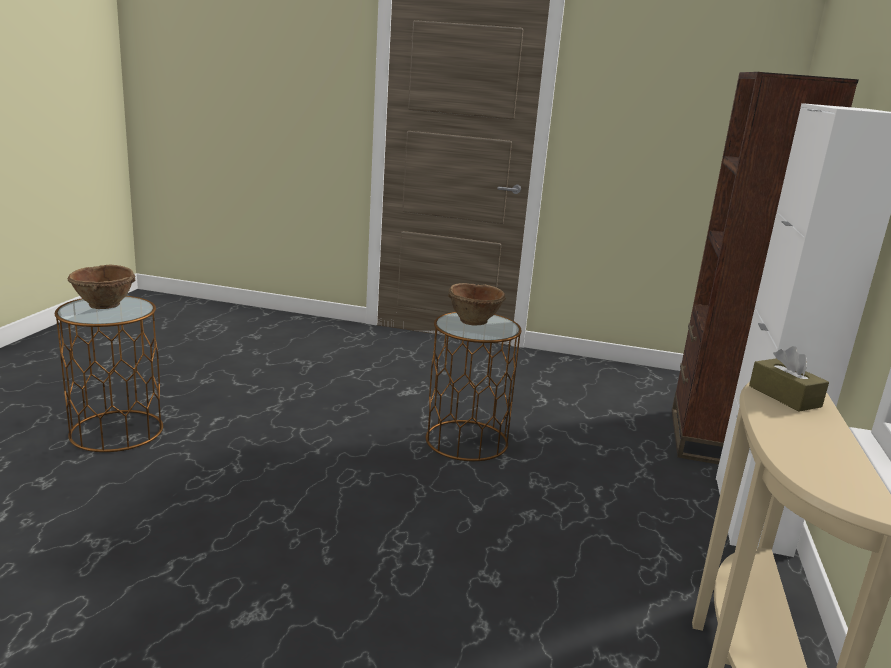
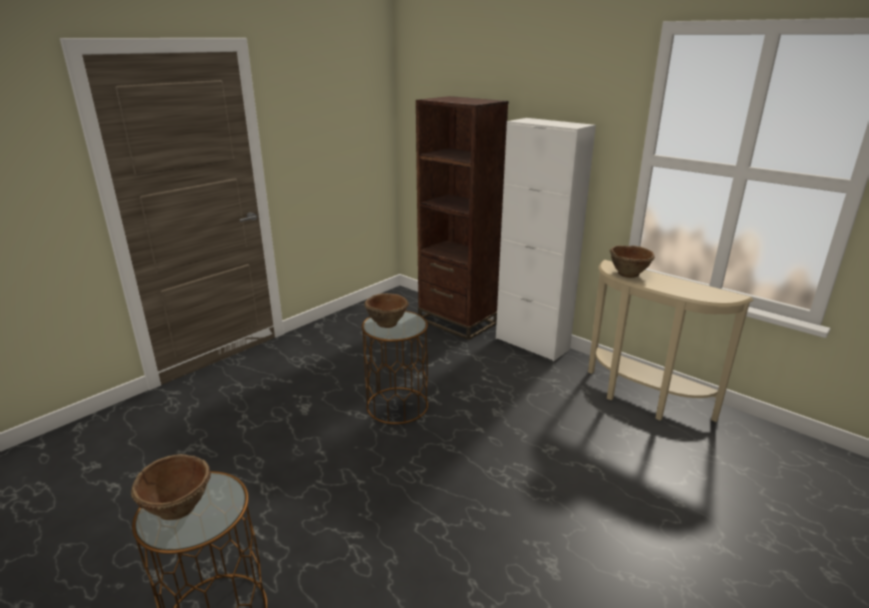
camera: 60 degrees left, 5 degrees up
(784, 396) = (629, 274): brown tissue box -> brown bowl

